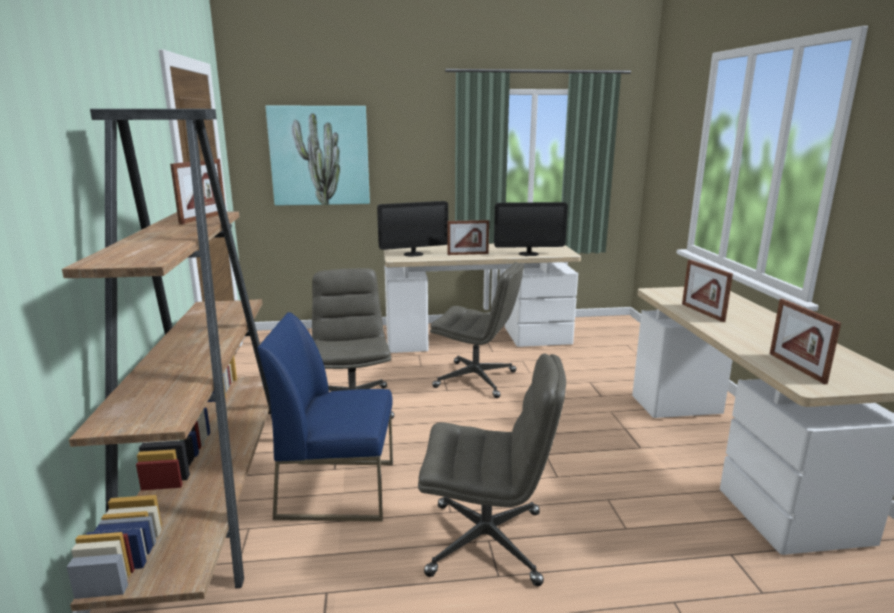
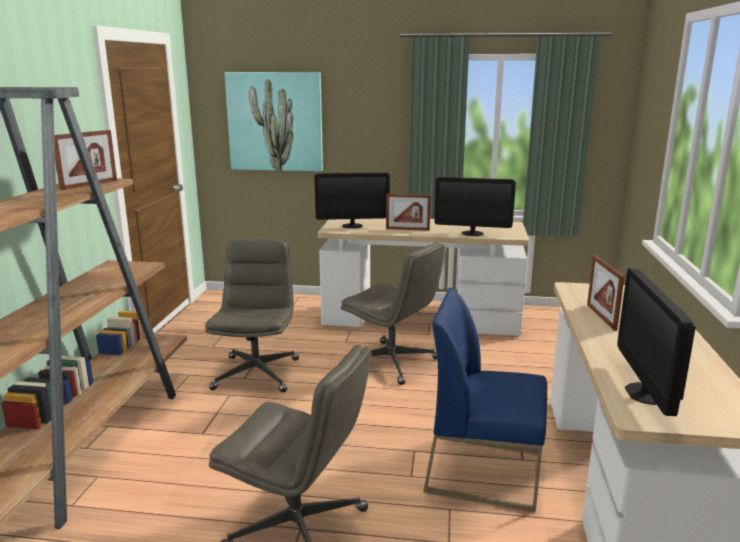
camera: 15 degrees right, 0 degrees up
(338, 489) = (194, 453): blue chair -> blue chair (485, 471)
(796, 368) = (645, 393): picture frame -> monitor

